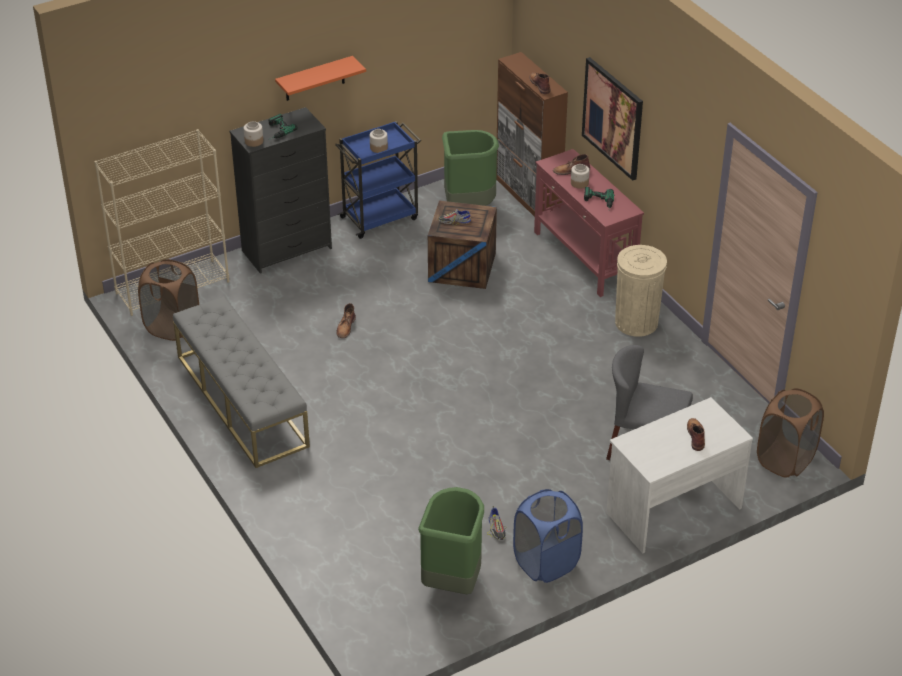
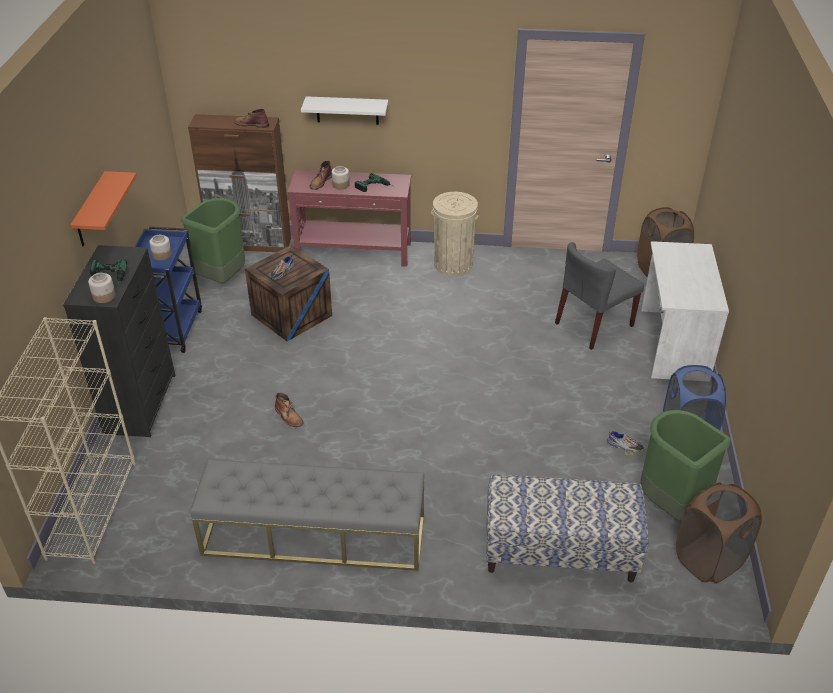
camera: 55 degrees left, 0 degrees up
(172, 327) = (150, 538): brown laundry basket -> brown laundry basket (709, 560)
(339, 535) = (559, 552): none -> bench
(613, 118) = (347, 110): picture -> white shelf
(696, 435) = (690, 266): brown boot -> none

